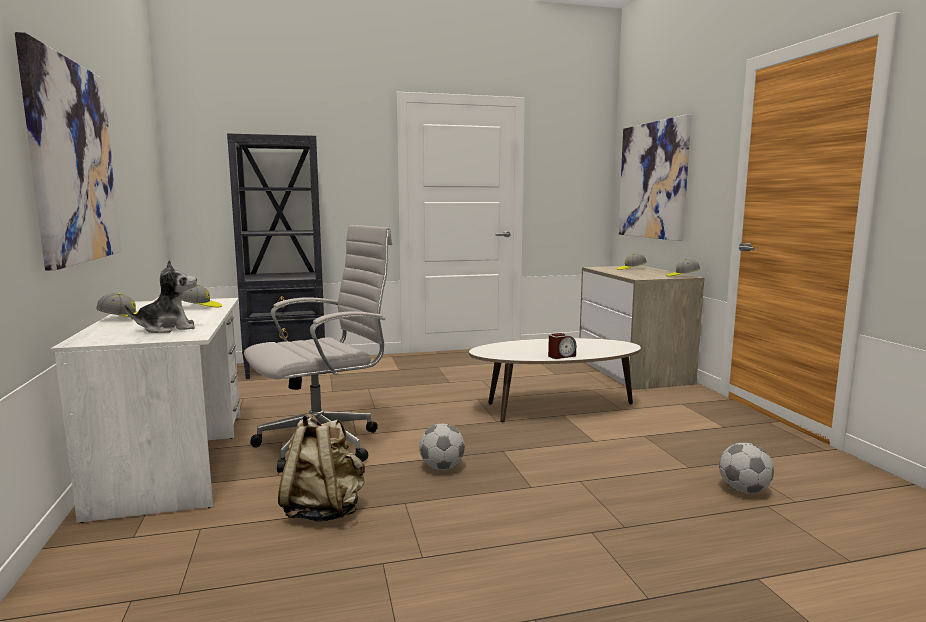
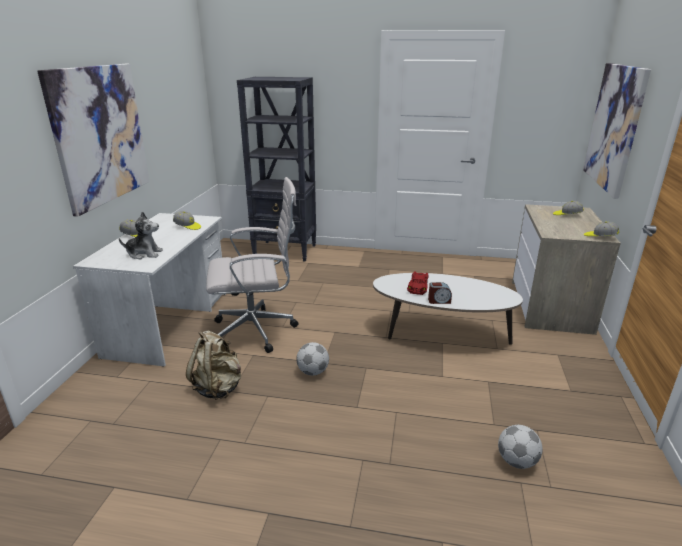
camera: 25 degrees right, 15 degrees up
(525, 349) = (418, 286): none -> red toy car

